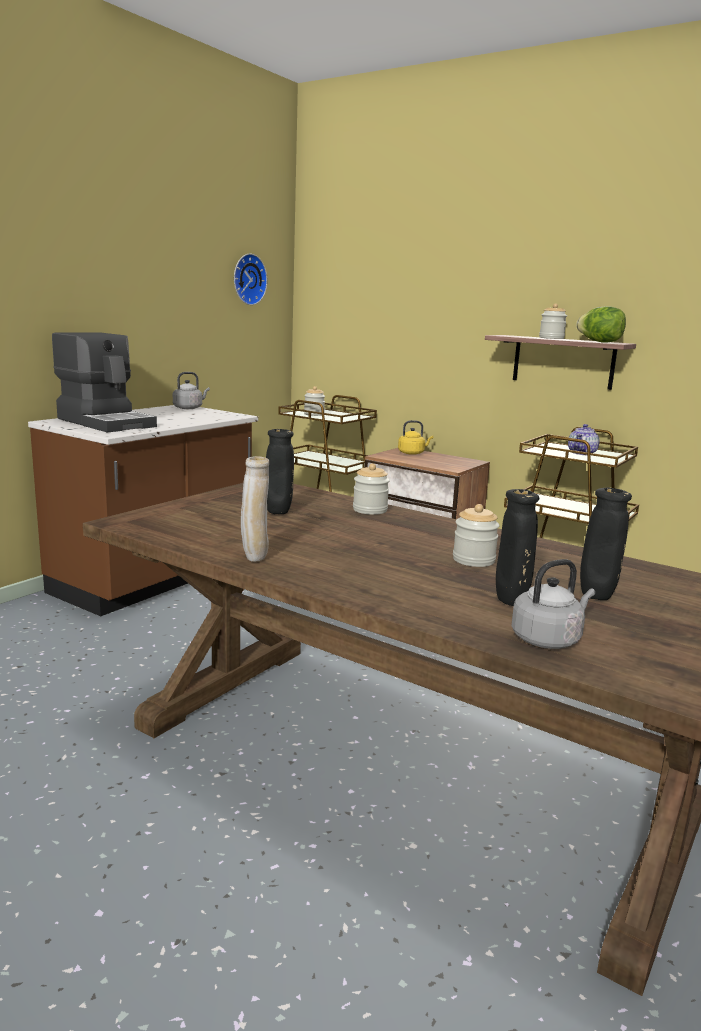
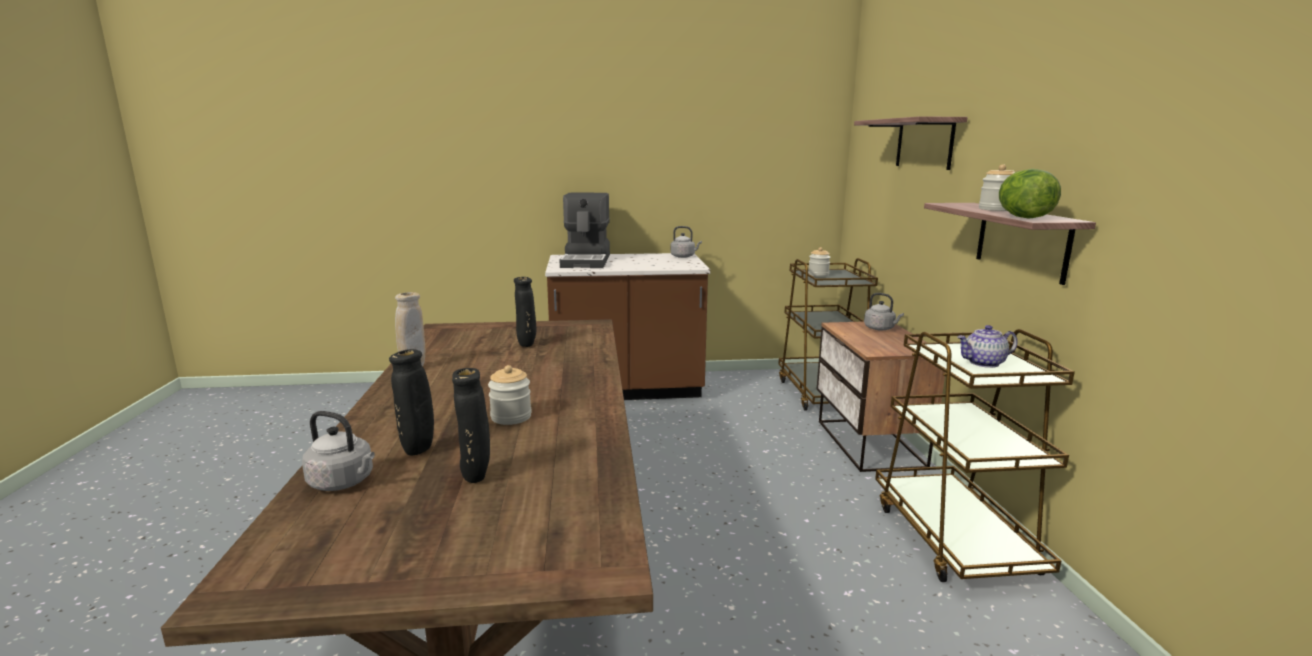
camera: 50 degrees right, 0 degrees up
(247, 279) = (782, 144): wall clock -> none
(370, 510) = (587, 360): jar -> none
(412, 453) = (880, 329): yellow kettle -> grey kettle
(426, 285) = (924, 143): none -> shelf

